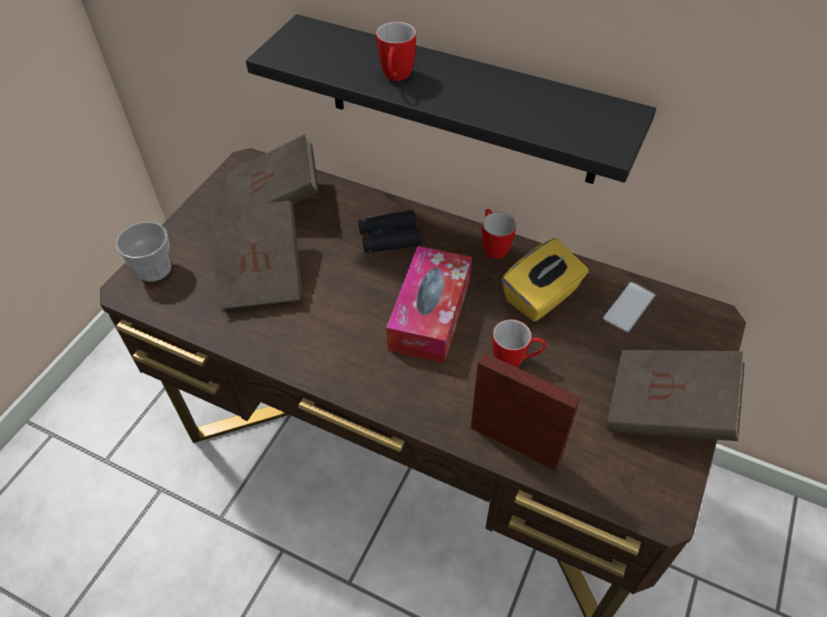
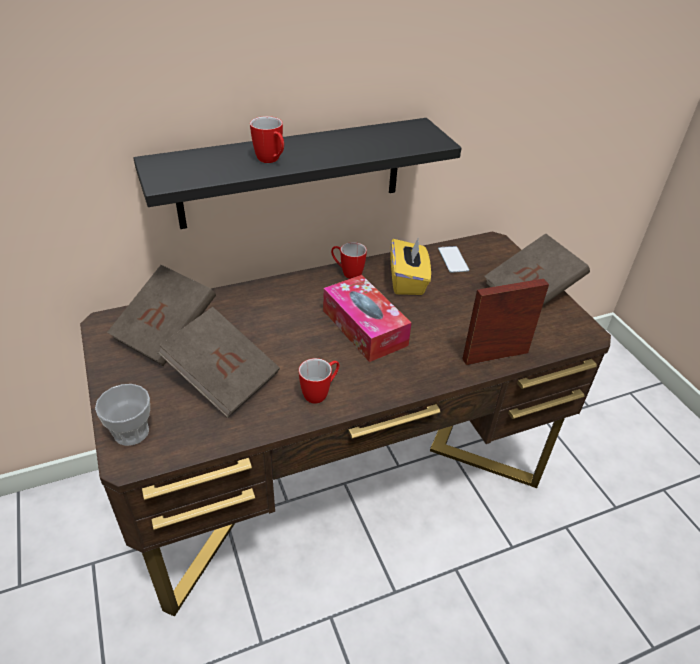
camera: 50 degrees left, 10 degrees down
(389, 238) = (280, 305): black binoculars -> none
(515, 361) = (440, 319): mug -> mug (320, 393)

